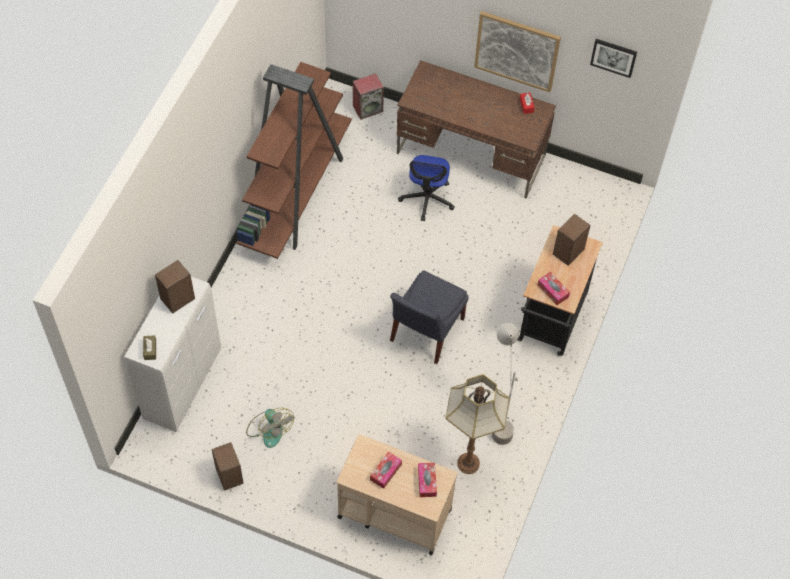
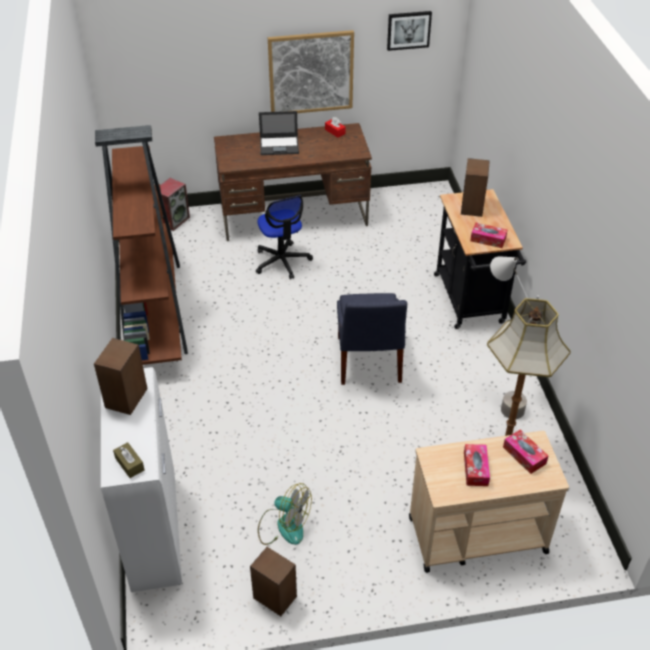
camera: 30 degrees left, 15 degrees down
(467, 99) = (280, 145): none -> laptop

